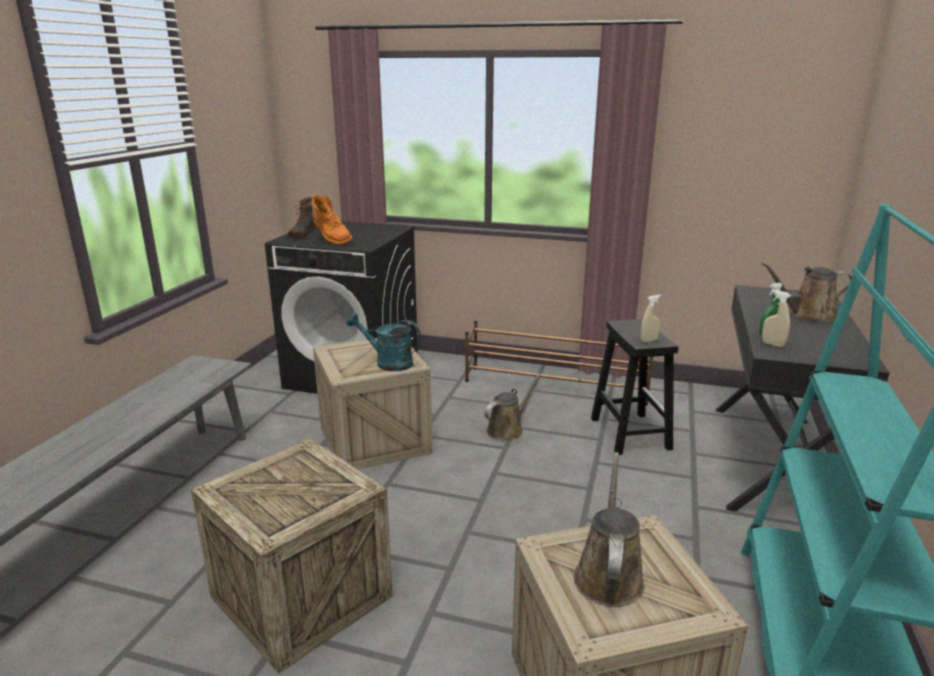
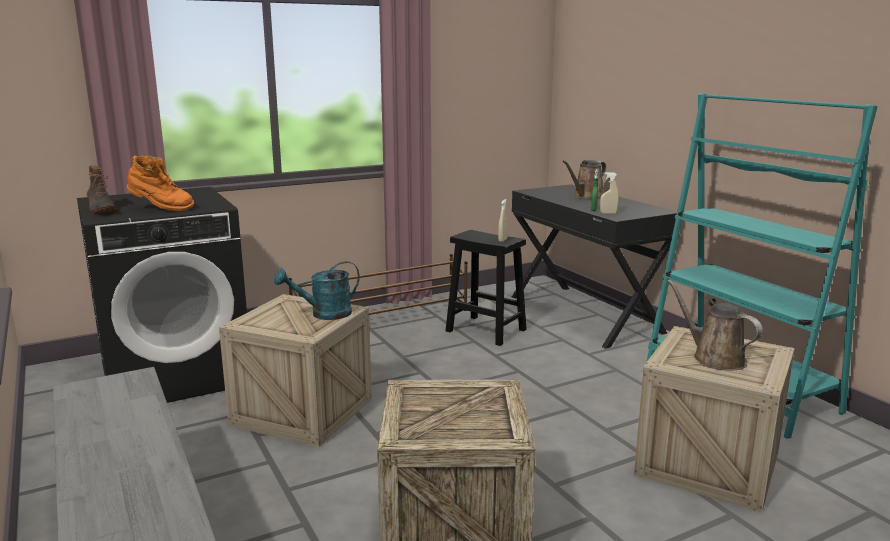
camera: 45 degrees left, 5 degrees down
(507, 430) = (400, 360): brown watering can -> none

